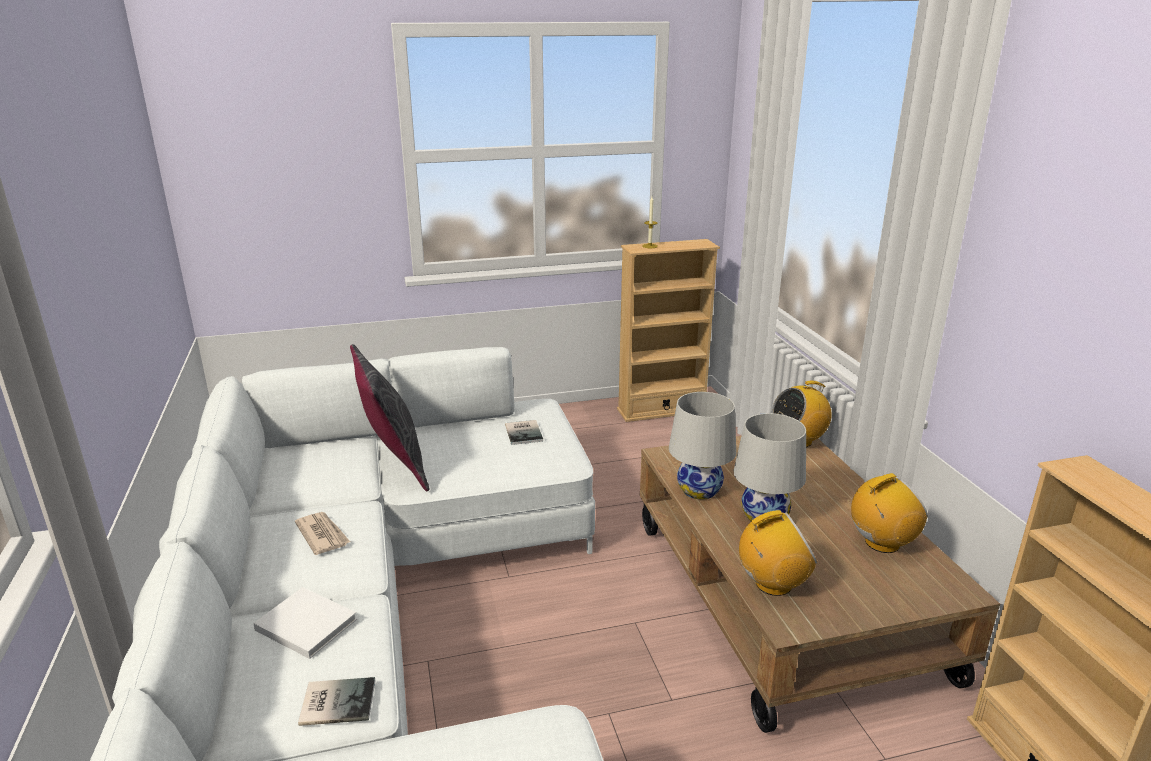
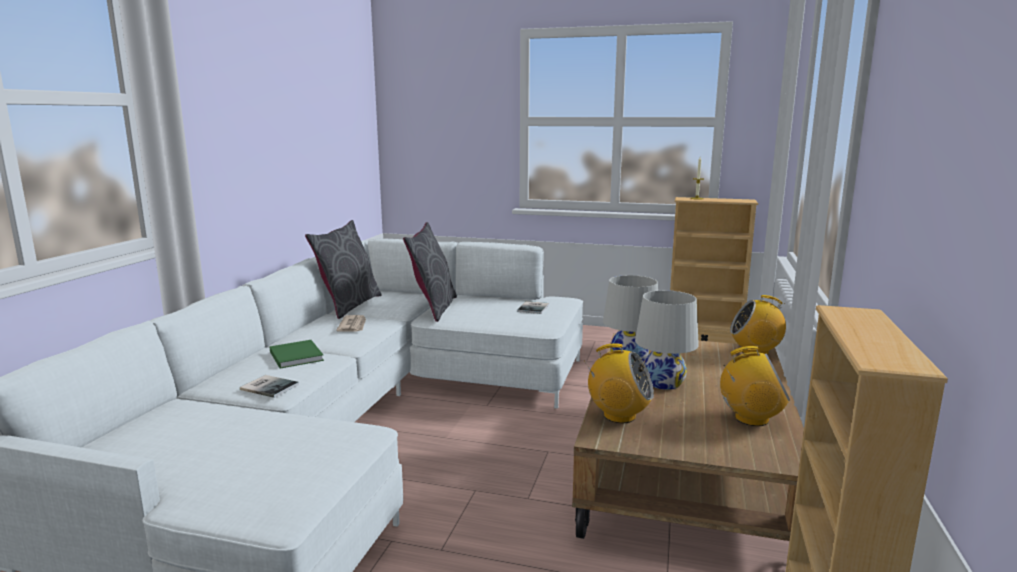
camera: 30 degrees right, 10 degrees down
(267, 493) = (348, 305): none -> grey pillow
(304, 623) = (296, 355): white book -> green book

